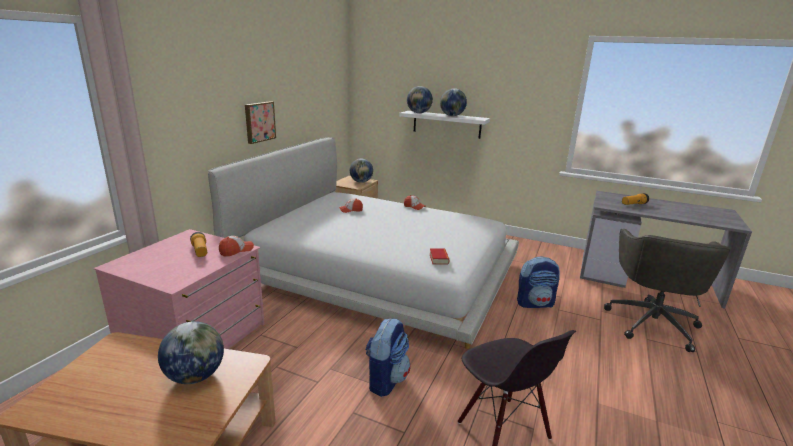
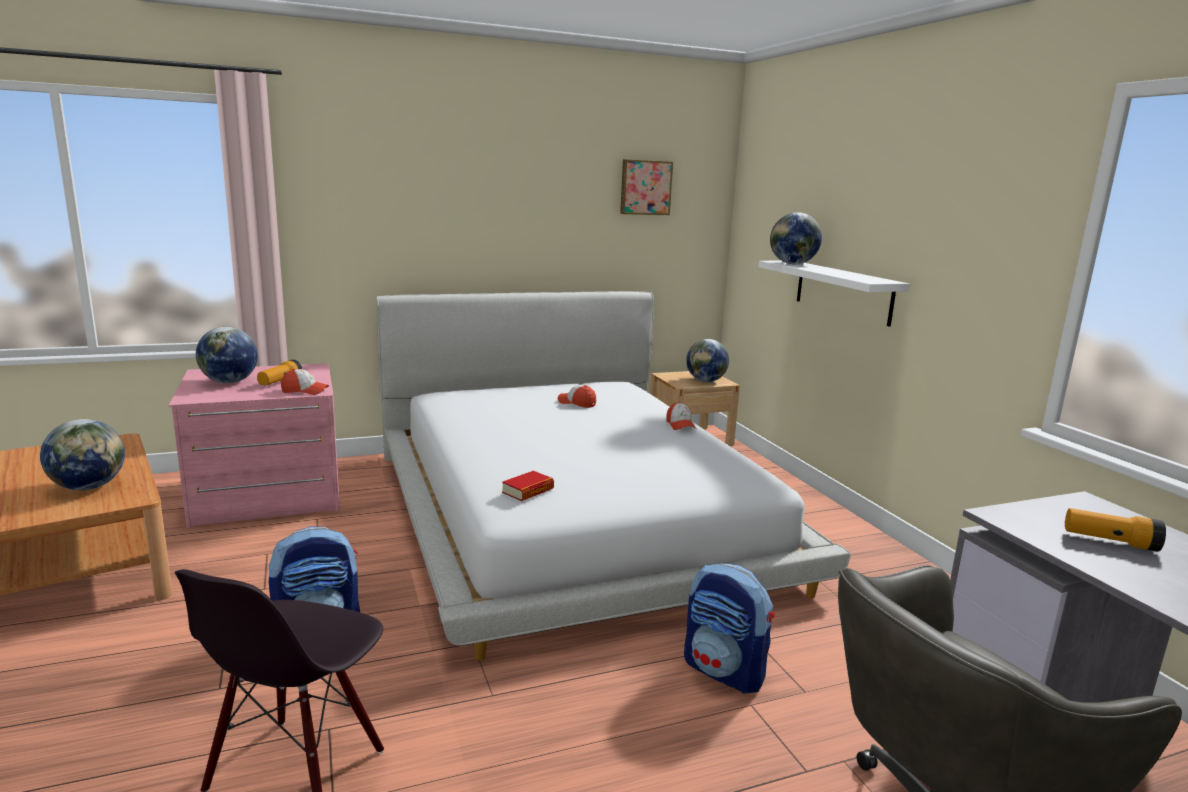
camera: 45 degrees right, 5 degrees down
(259, 122) = (496, 246): picture -> picture (645, 187)
(452, 116) = (837, 272): globe -> globe (229, 382)

